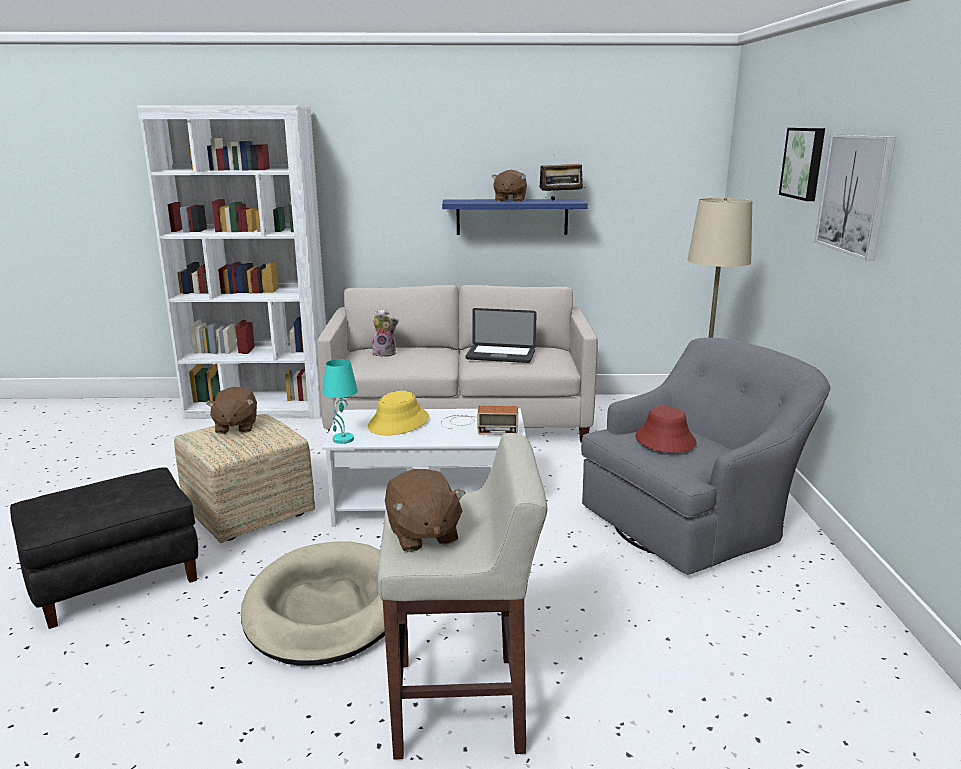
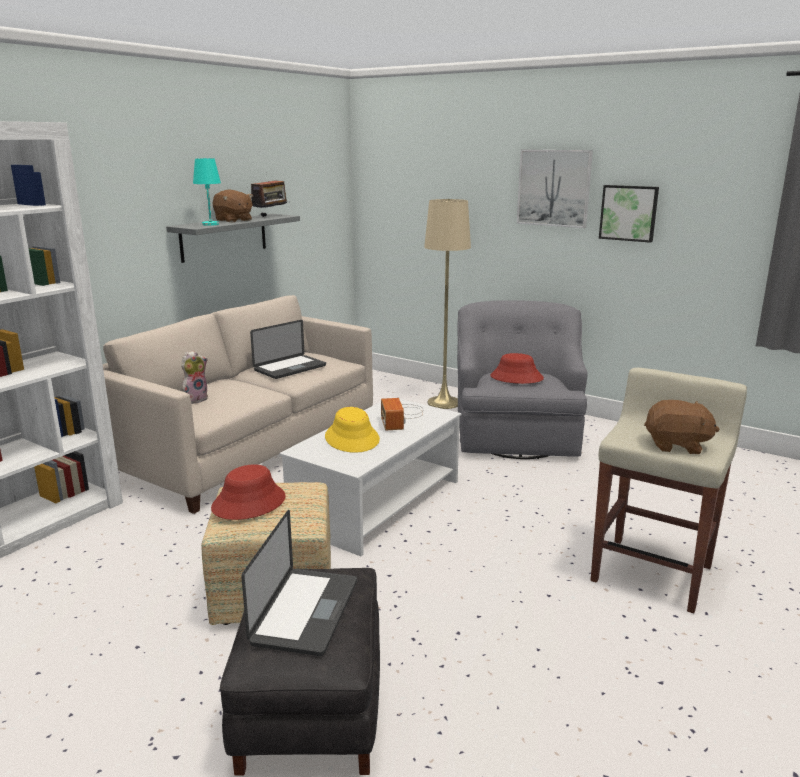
camera: 55 degrees left, 0 degrees up
(99, 496) = (305, 612): none -> laptop
(235, 427) = (248, 503): brown plush toy -> red hat
(325, 608) = (491, 593): beige dog bed -> none
(343, 439) = (355, 466): turquoise table lamp -> turquoise table lamp (211, 224)
(477, 425) = (402, 416): radio -> radio turned 135 degrees clockwise
(512, 217) = (224, 237): blue shelf -> grey shelf
(804, 163) = (482, 170): picture -> picture (629, 213)

